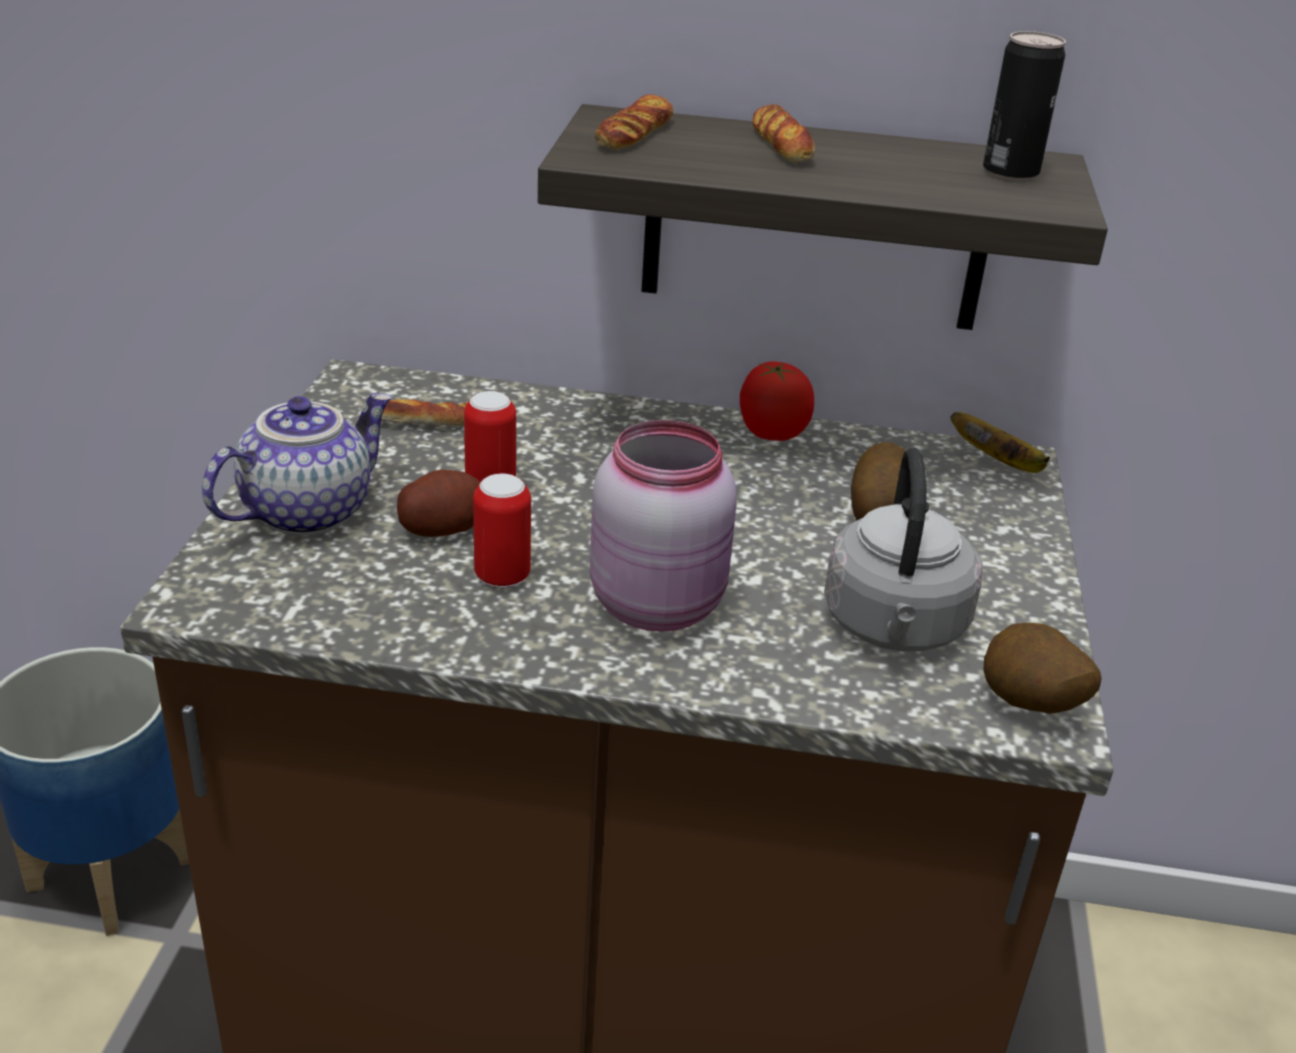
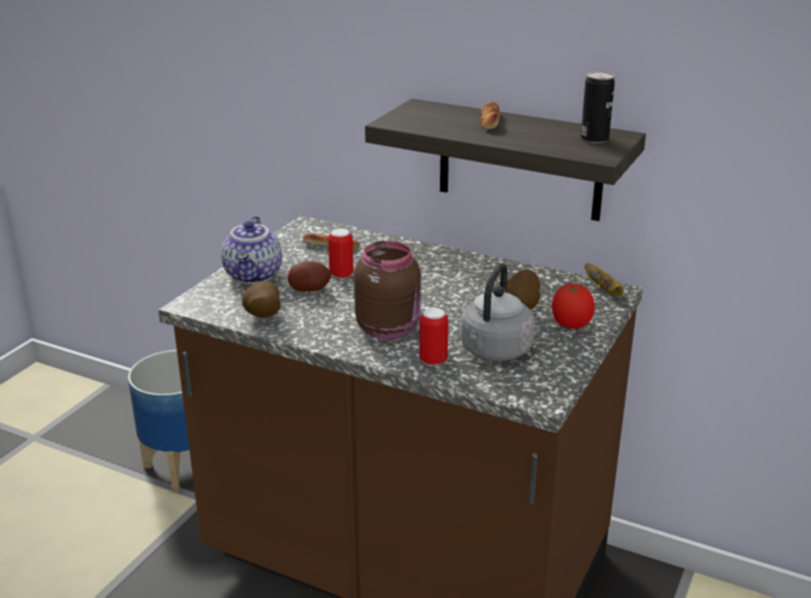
camera: 20 degrees right, 5 degrees down
(306, 510) = (254, 275): teapot -> teapot turned 120 degrees clockwise
(502, 576) = (325, 310): can -> can (433, 360)
(634, 134) = (422, 113): bread -> none
(659, 602) = (389, 328): pink jar -> brown jar
(771, 433) = (493, 266): tomato -> tomato (570, 324)
(1027, 708) = (535, 390): potato -> potato (262, 317)

